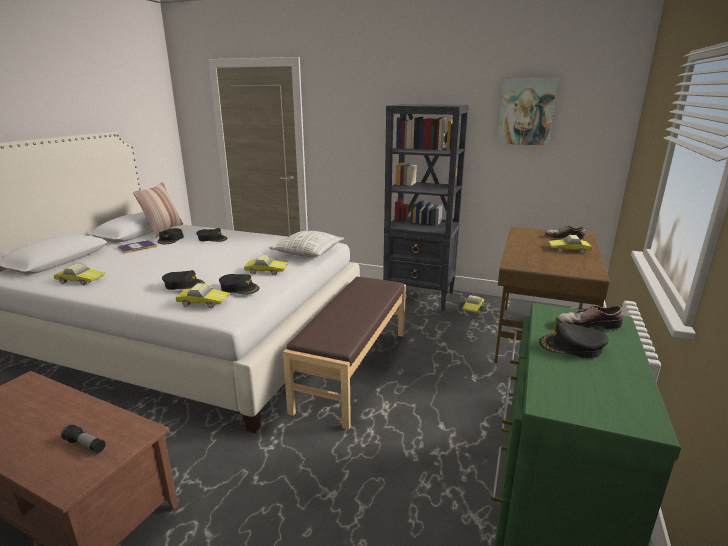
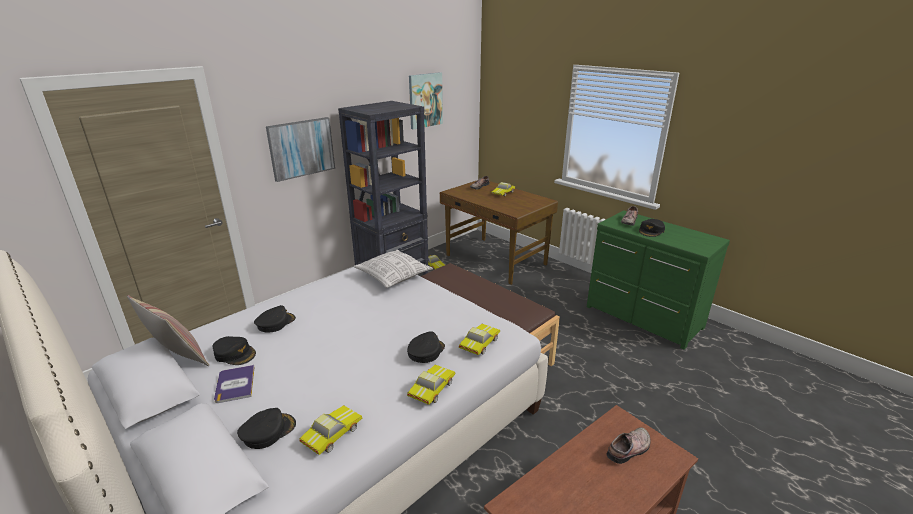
camera: 65 degrees left, 5 degrees up
(85, 445) = (630, 450): flashlight -> shoe
(239, 288) = (460, 321): black cap -> black cap (268, 431)
(266, 270) = (421, 303): toy car -> toy car (430, 388)
(364, 136) = (301, 148): none -> picture

